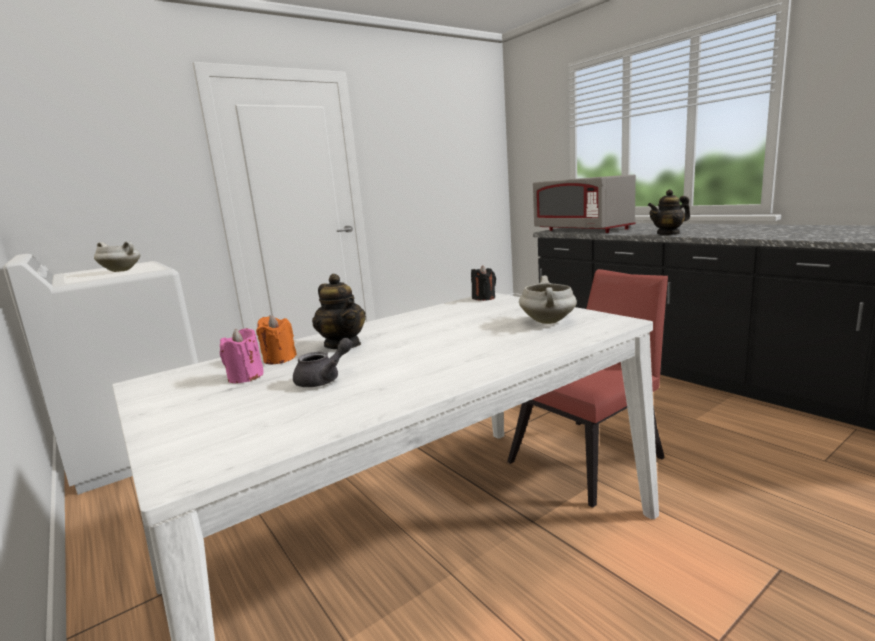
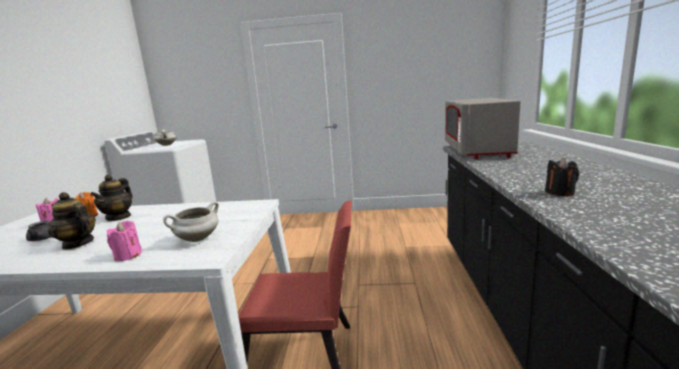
camera: 40 degrees right, 0 degrees up
(484, 298) = (256, 204): black candle -> black candle (559, 193)
(532, 345) = (128, 255): none -> pink candle
(668, 233) = (504, 173): teapot -> teapot (77, 243)

